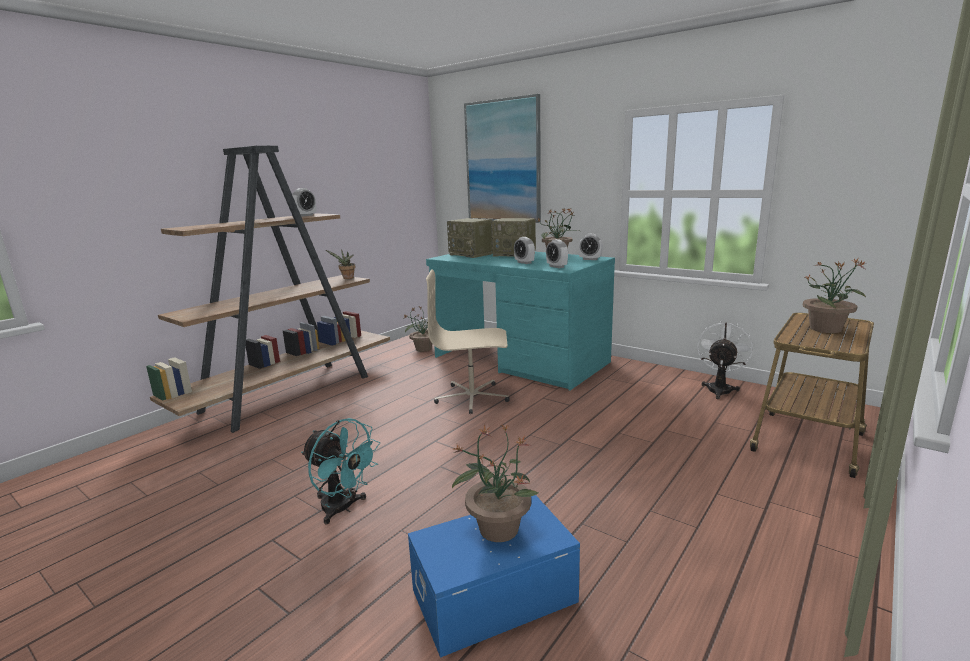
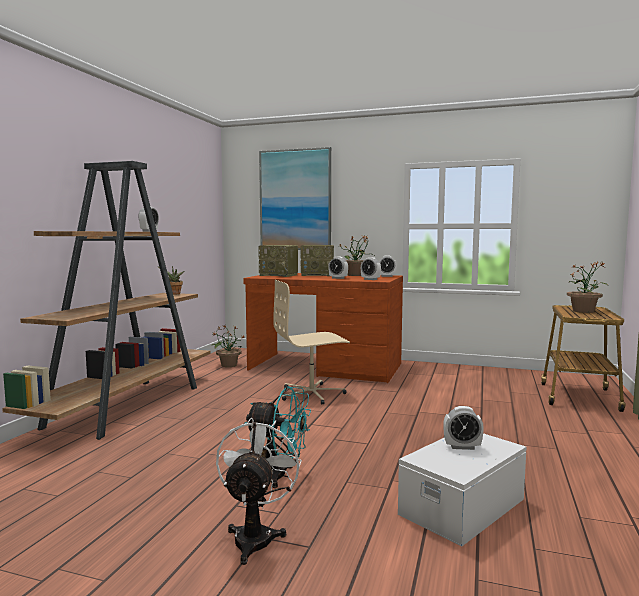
camera: 20 degrees left, 10 degrees down
(492, 594) = (460, 506): blue storage box -> white storage box
(498, 528) = (462, 447): potted plant -> alarm clock
(520, 360) = (326, 367): turquoise desk -> brown desk
(719, 388) = (495, 373): white fan -> white fan (256, 536)

